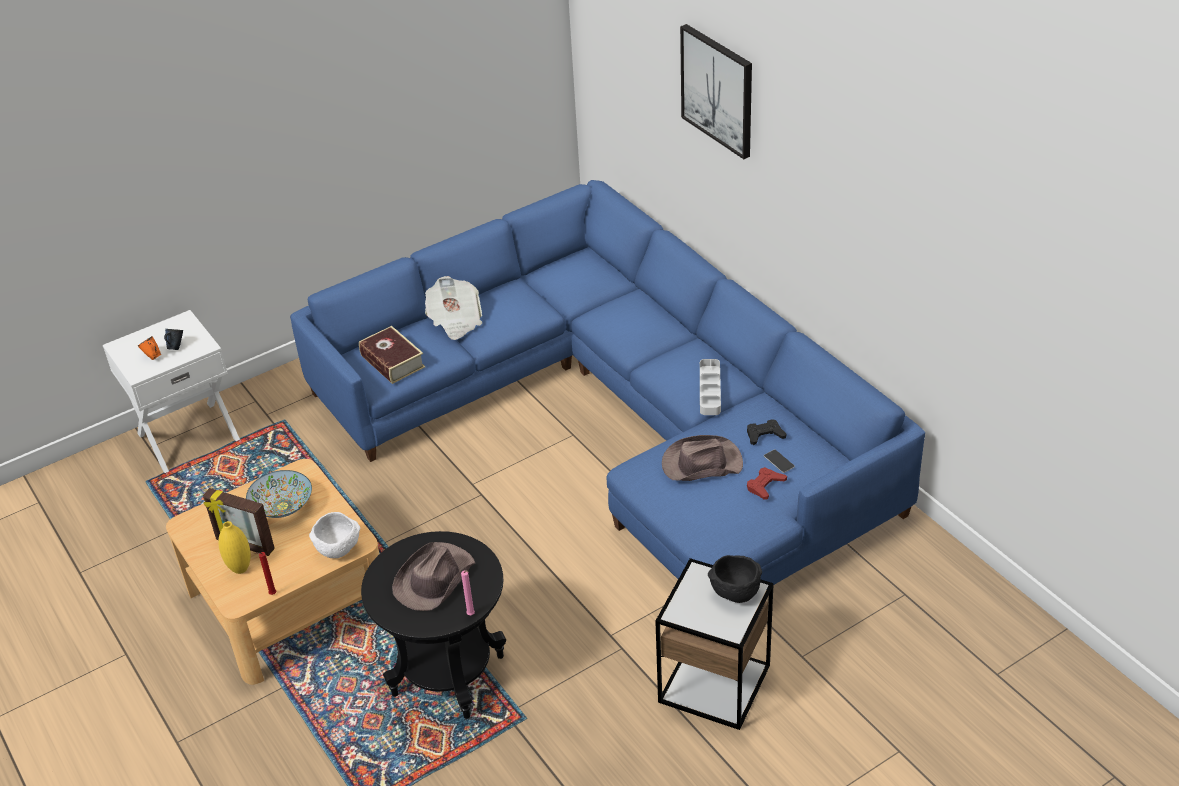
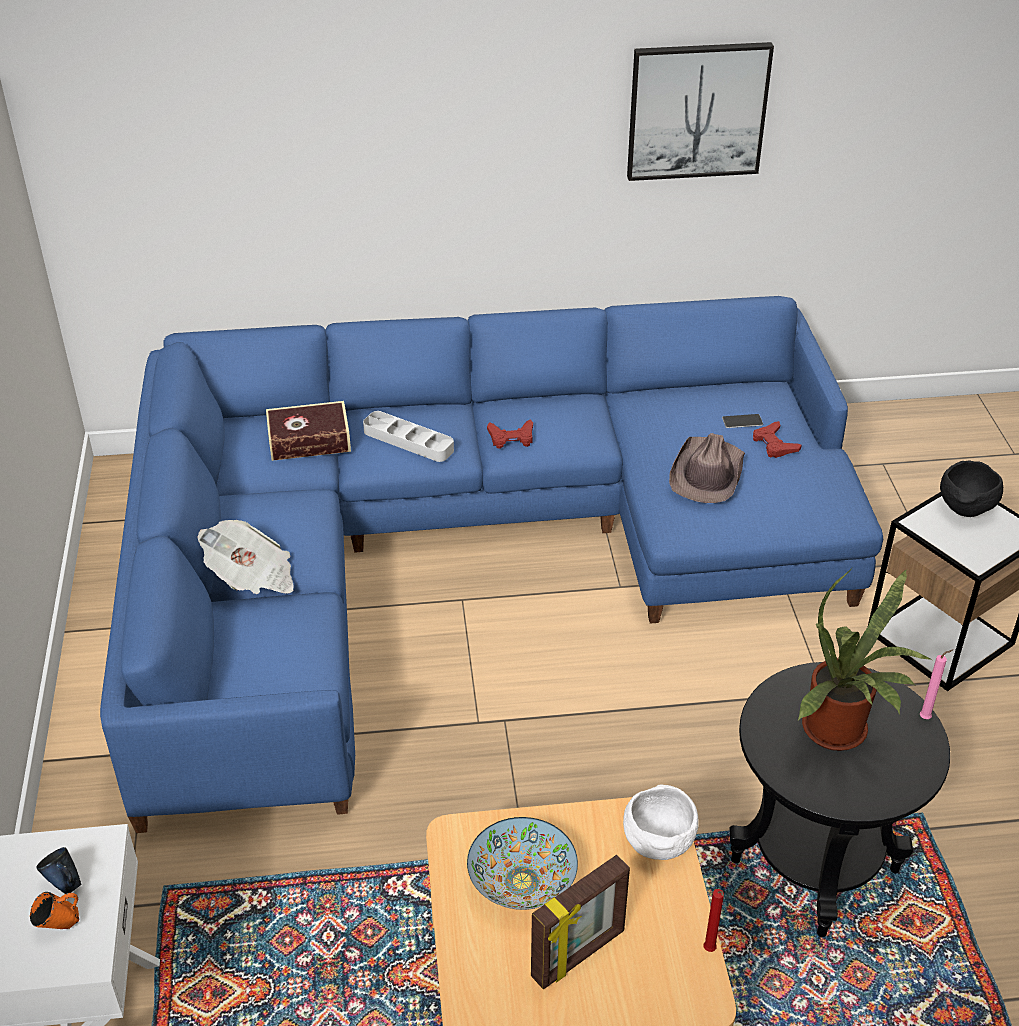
camera: 65 degrees left, 0 degrees up
(240, 568) = (629, 976): yellow vase -> none
(392, 361) = (280, 666): book -> book (309, 440)
(433, 579) = (840, 733): brown hat -> potted plant
(667, 364) = (511, 438): none -> red game controller
(710, 390) = (584, 425): grey tray -> grey tray (408, 441)
(718, 90) = (389, 82): picture -> picture (697, 110)
(764, 435) = (693, 415): black game controller -> none

